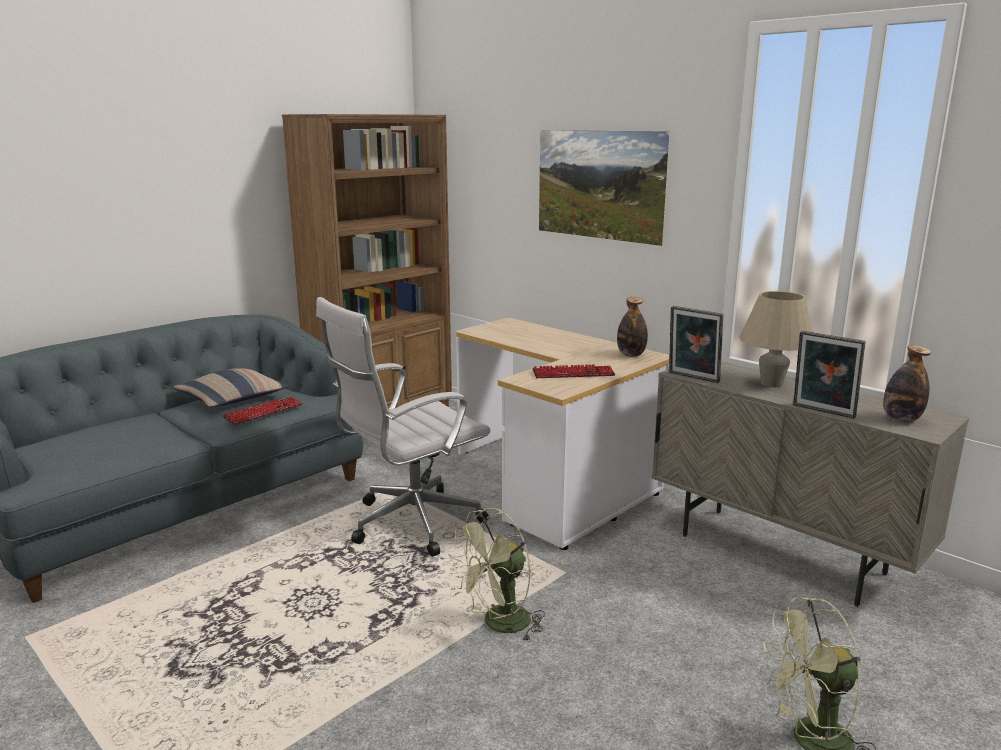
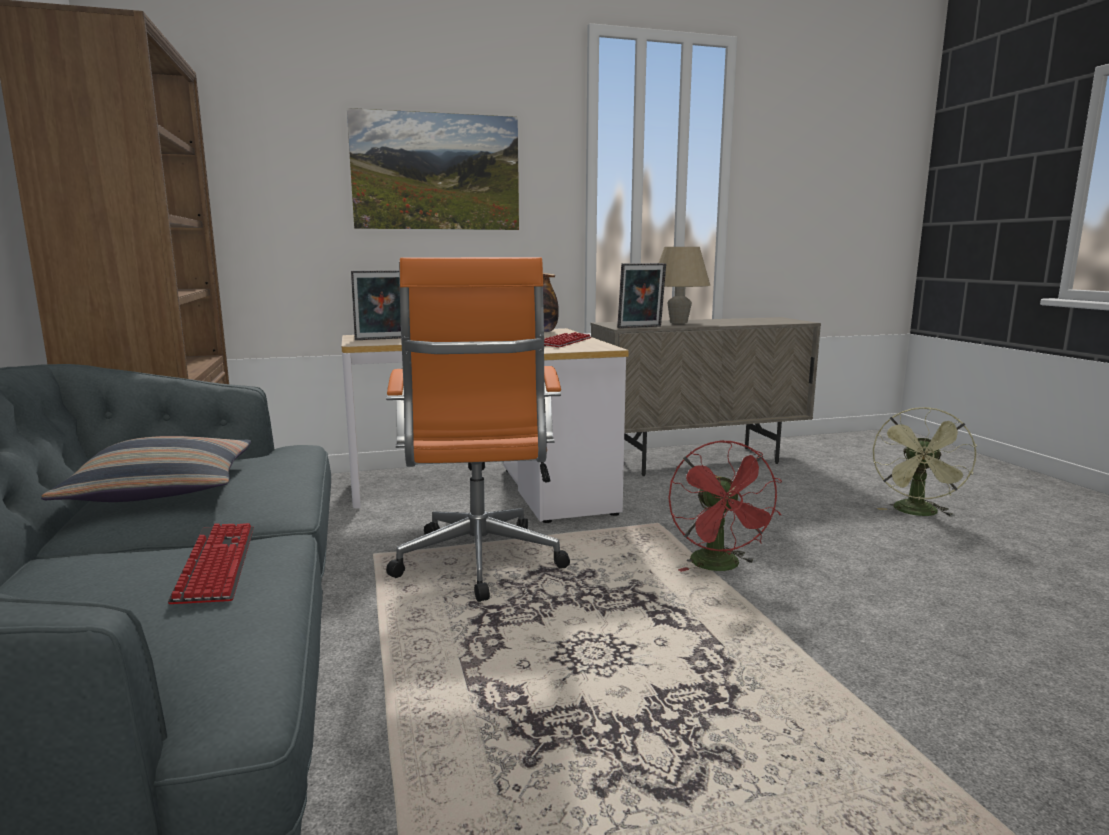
camera: 60 degrees left, 5 degrees down
(263, 412) = (280, 477): keyboard -> keyboard (216, 564)
(409, 524) = (479, 565): white office chair -> orange office chair
(499, 625) = (720, 567): green fan -> red fan
(822, 412) = (747, 324): picture frame -> picture frame (381, 339)
(901, 419) = (775, 320): bottle -> none

